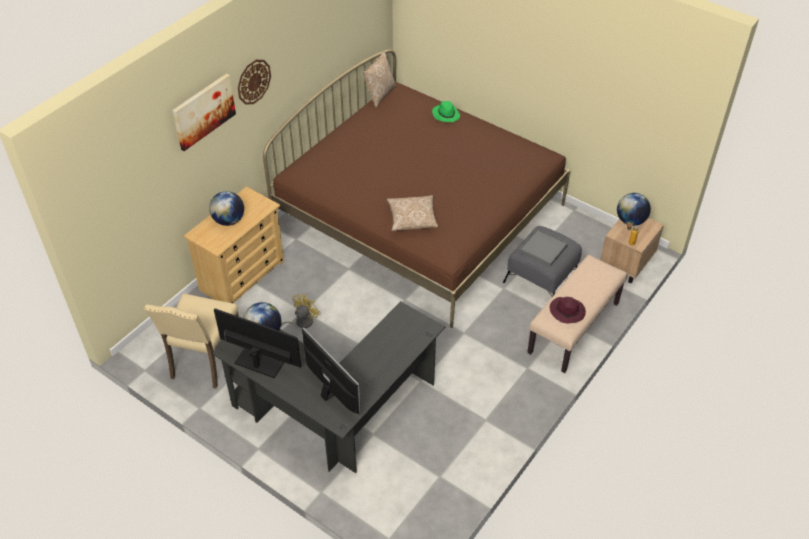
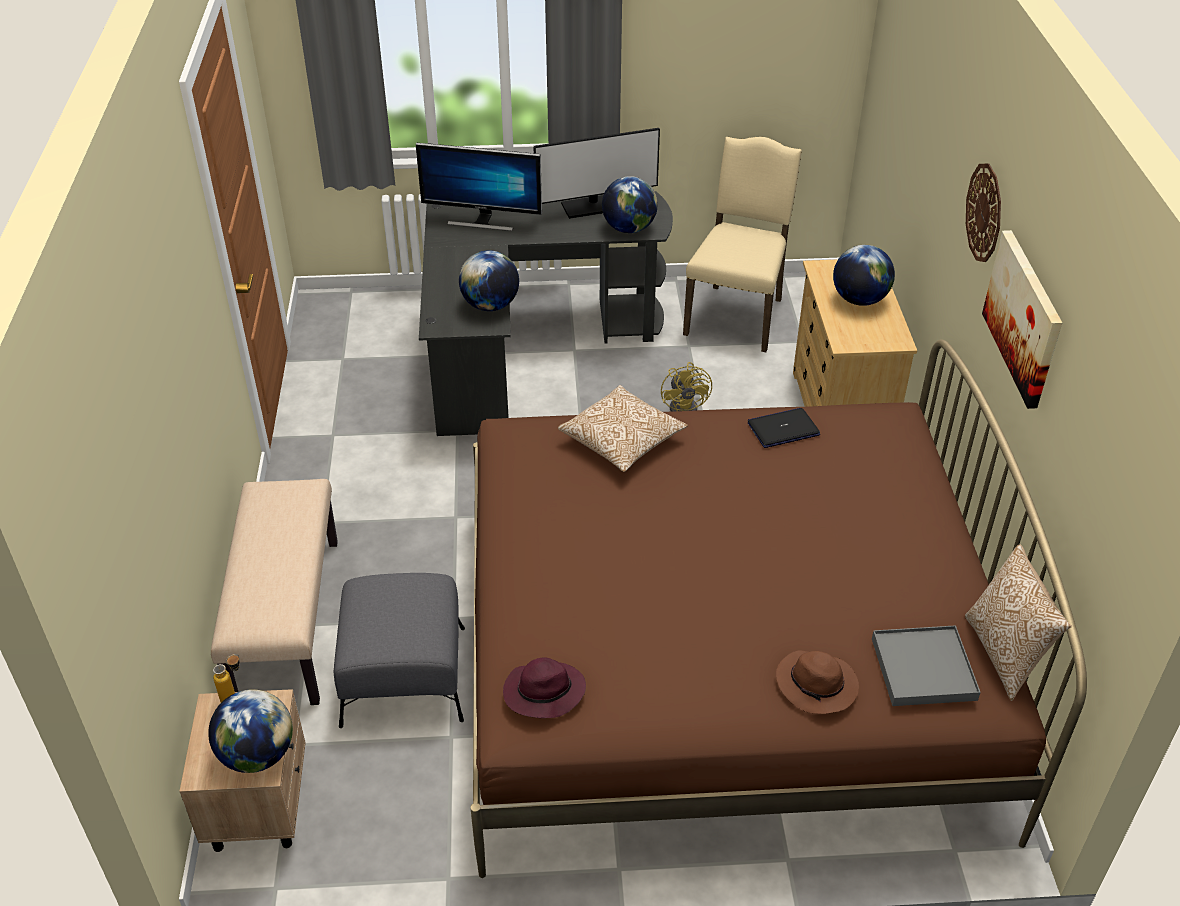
camera: 140 degrees right, 5 degrees down
(203, 111) = (949, 132): picture -> picture (1024, 317)
(205, 360) = (737, 315): beige chair -> beige chair turned 45 degrees clockwise
(345, 188) = (783, 429): none -> laptop
(391, 325) = (490, 305): none -> globe
(445, 115) = (817, 685): green hat -> brown hat
(543, 249) = (397, 607): grey tray -> grey tray (923, 669)
(567, 311) = (276, 512): purple hat -> purple hat (543, 693)

